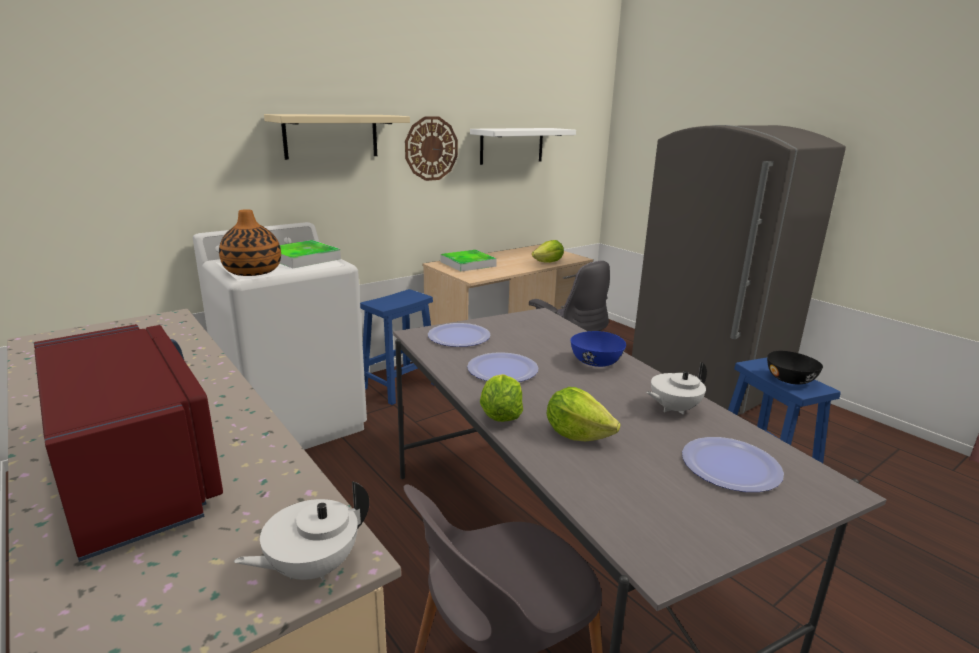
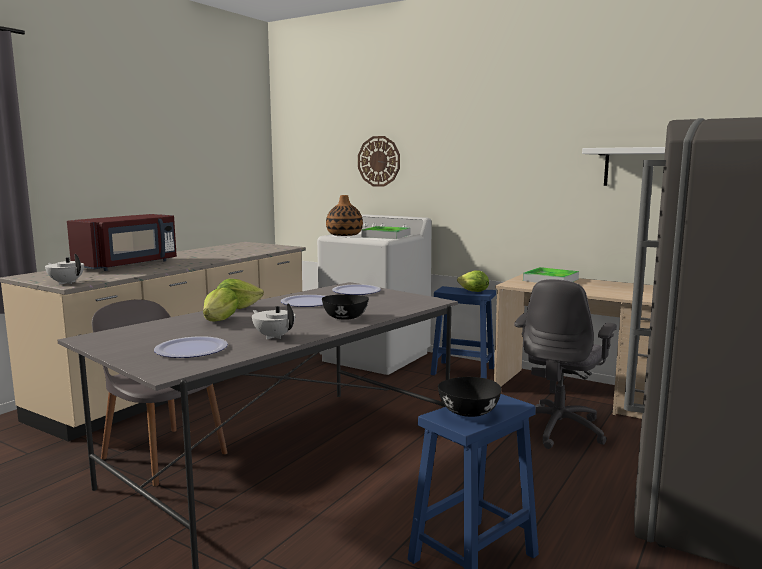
camera: 70 degrees right, 10 degrees down
(331, 136) = (456, 155): beige shelf -> none
(431, 148) = (545, 167): wall clock -> wall clock (379, 161)
(548, 262) = (619, 295): lettuce -> lettuce (473, 292)
(596, 362) = (345, 318): blue bowl -> black bowl

